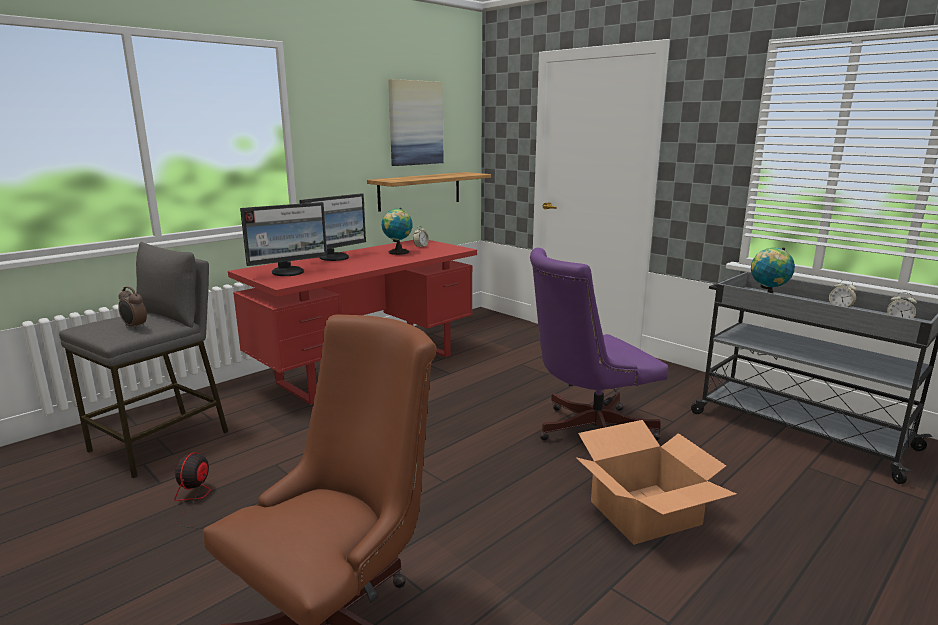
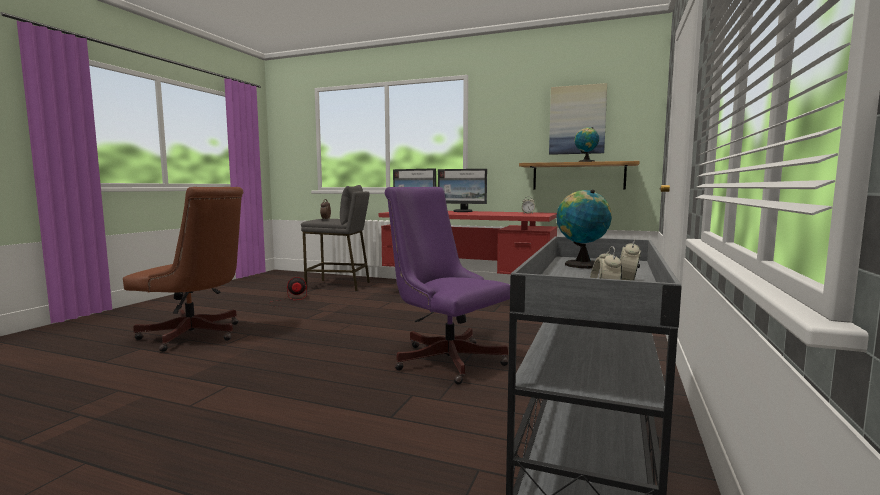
camera: 65 degrees right, 10 degrees down
(398, 252) = (499, 213): globe -> globe (585, 162)
(646, 513) = (324, 389): cardboard box -> none

